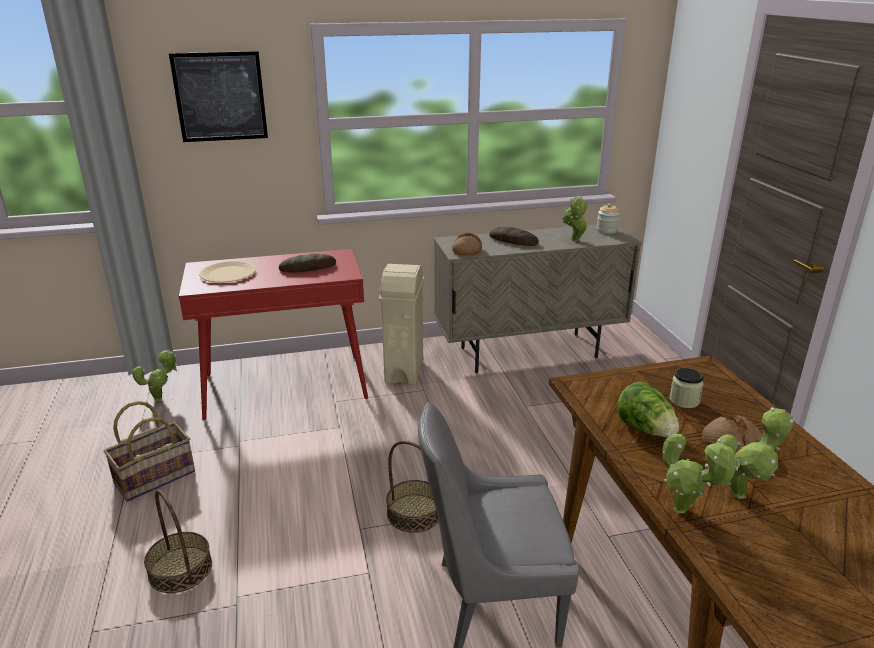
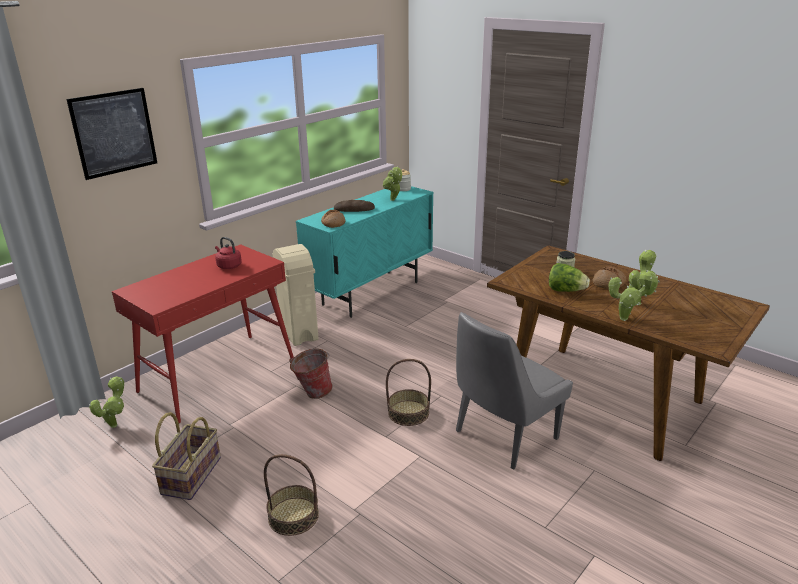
camera: 35 degrees left, 0 degrees up
(228, 274) = (168, 288): beige plate -> none
(307, 267) = (228, 266): bread -> red kettle
(345, 442) = (312, 392): none -> bucket
(529, 353) = (371, 293): beige cabinet -> turquoise cabinet

